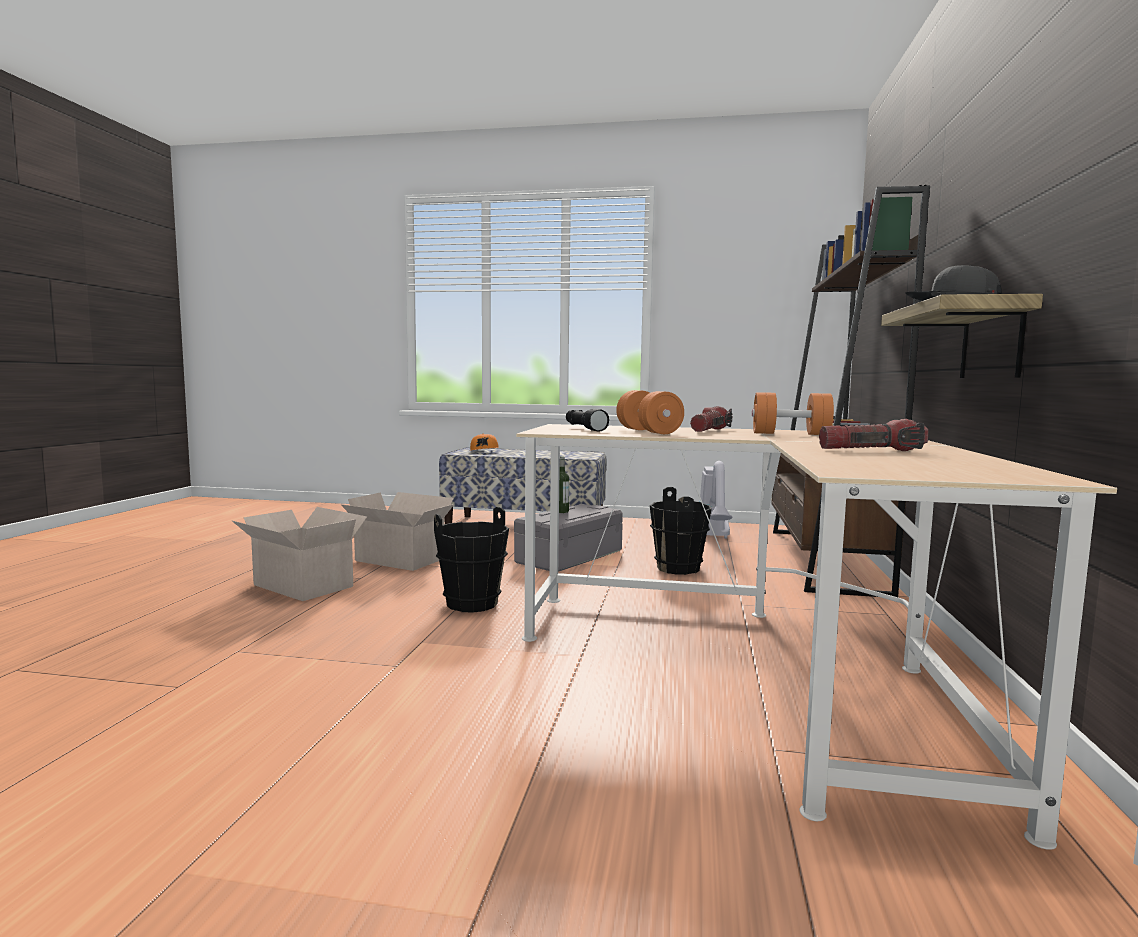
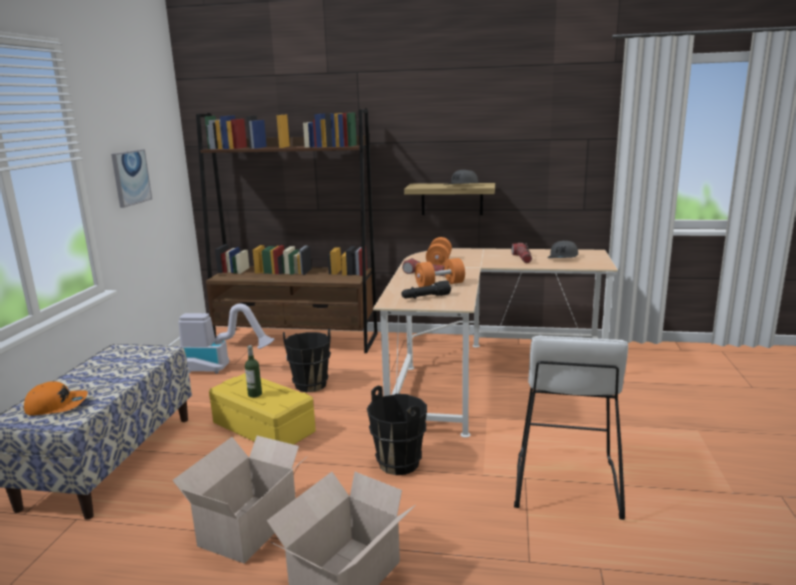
camera: 90 degrees left, 10 degrees up
(361, 691) = (565, 484): none -> white stool
(569, 556) = (262, 428): grey storage box -> yellow storage box
(725, 316) = (131, 177): none -> picture
(915, 462) = (563, 258): none -> grey cap

